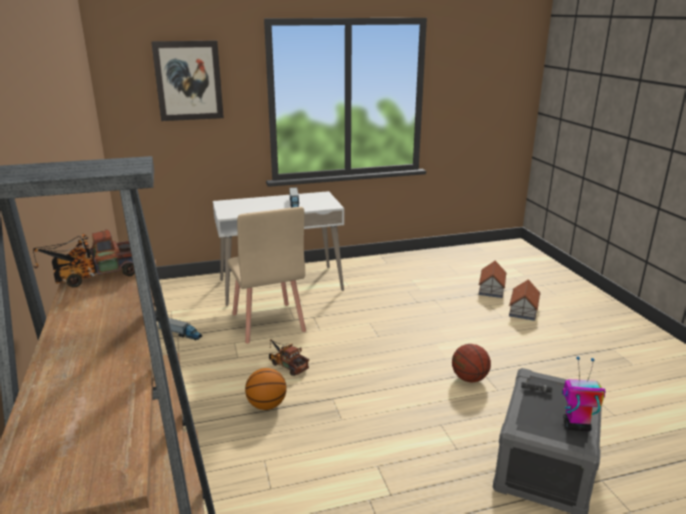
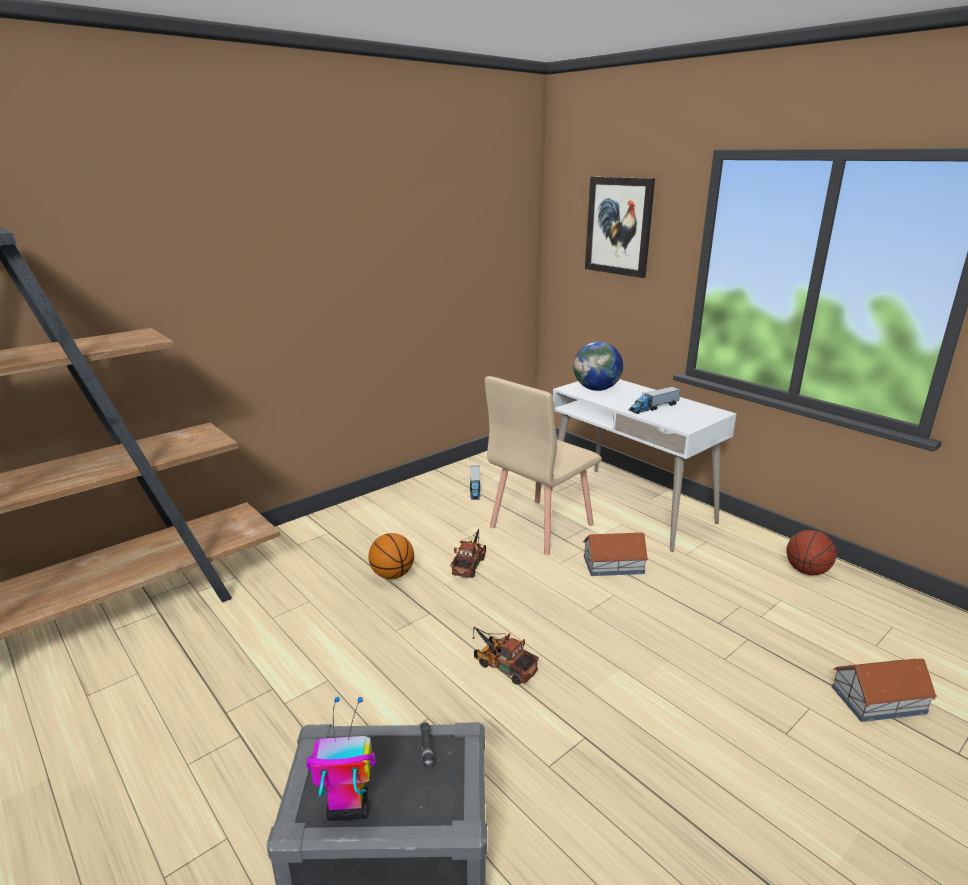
camera: 65 degrees right, 0 degrees up
(92, 276) = (132, 335): toy truck -> toy truck (501, 665)
(240, 209) = (596, 389): none -> globe
(469, 378) = (555, 726): basketball -> basketball (806, 571)
(523, 309) = (853, 761): toy house -> toy house (614, 565)
(575, 425) = (347, 808): toy robot -> toy robot turned 75 degrees counterclockwise

